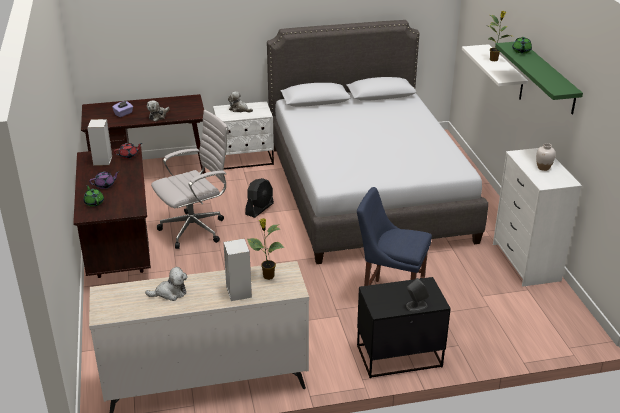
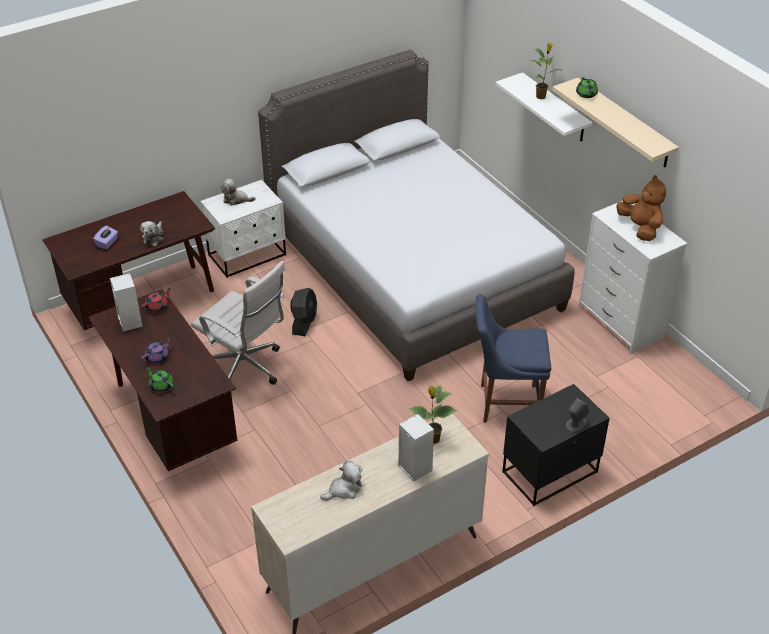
camera: 20 degrees left, 10 degrees up
(196, 229) = (246, 369): white office chair -> white office chair turned 90 degrees clockwise
(543, 168) = (640, 228): white vase -> brown plush toy
(548, 77) = (624, 123): green shelf -> beige shelf

